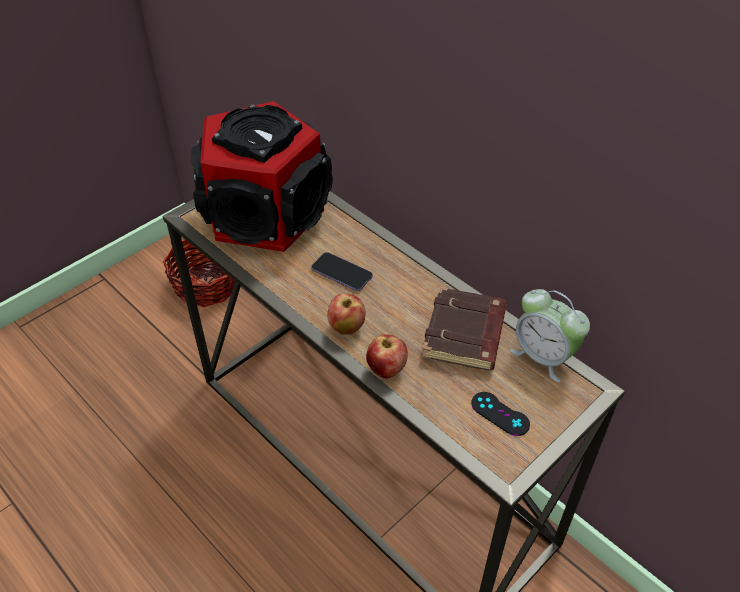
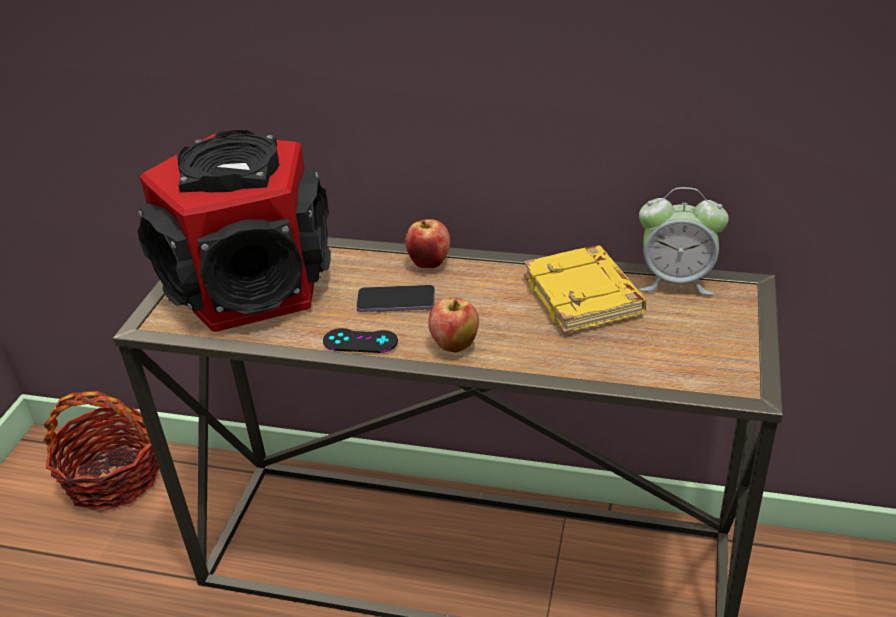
camera: 30 degrees left, 10 degrees down
(386, 369) = (538, 362): apple -> apple (429, 263)
(465, 335) = (584, 296): brown book -> yellow book
(500, 414) = (688, 346): black game controller -> black game controller (360, 341)

